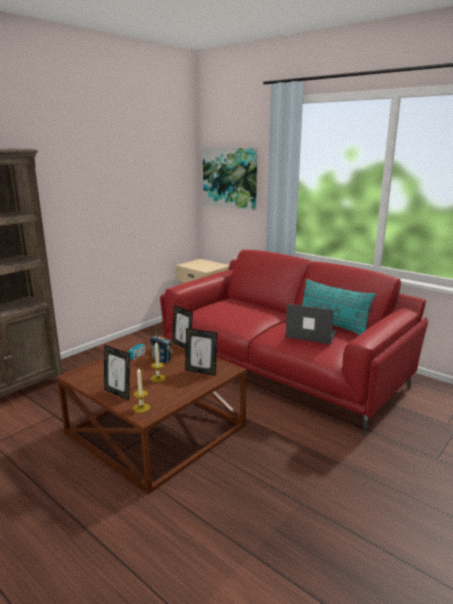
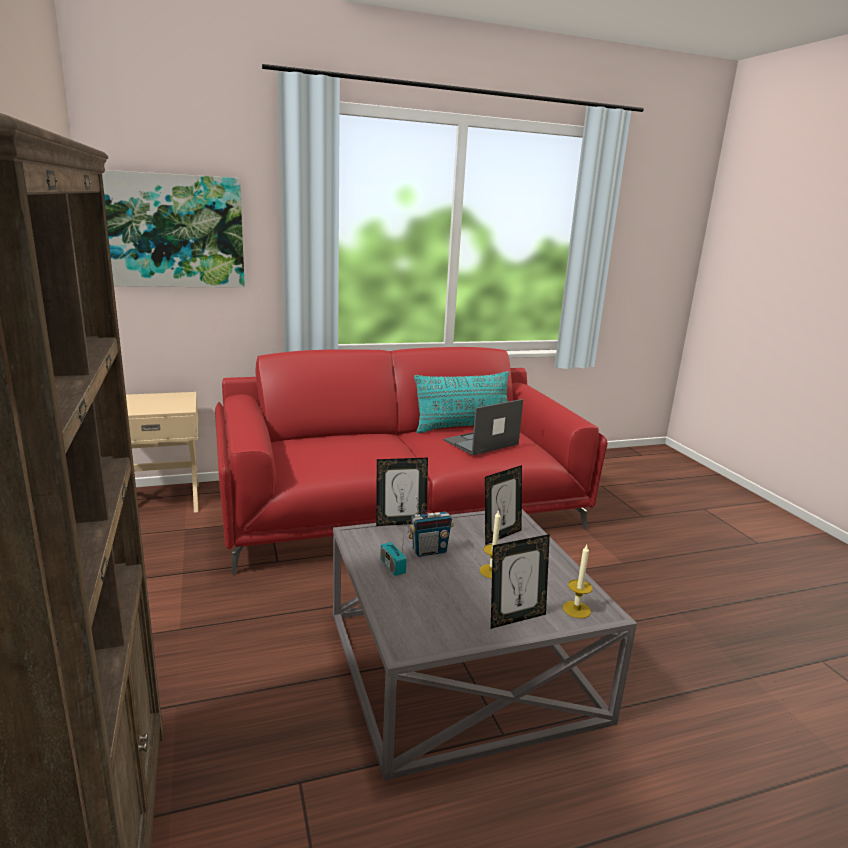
camera: 60 degrees left, 0 degrees up
(157, 428) = (460, 663): brown coffee table -> grey coffee table

